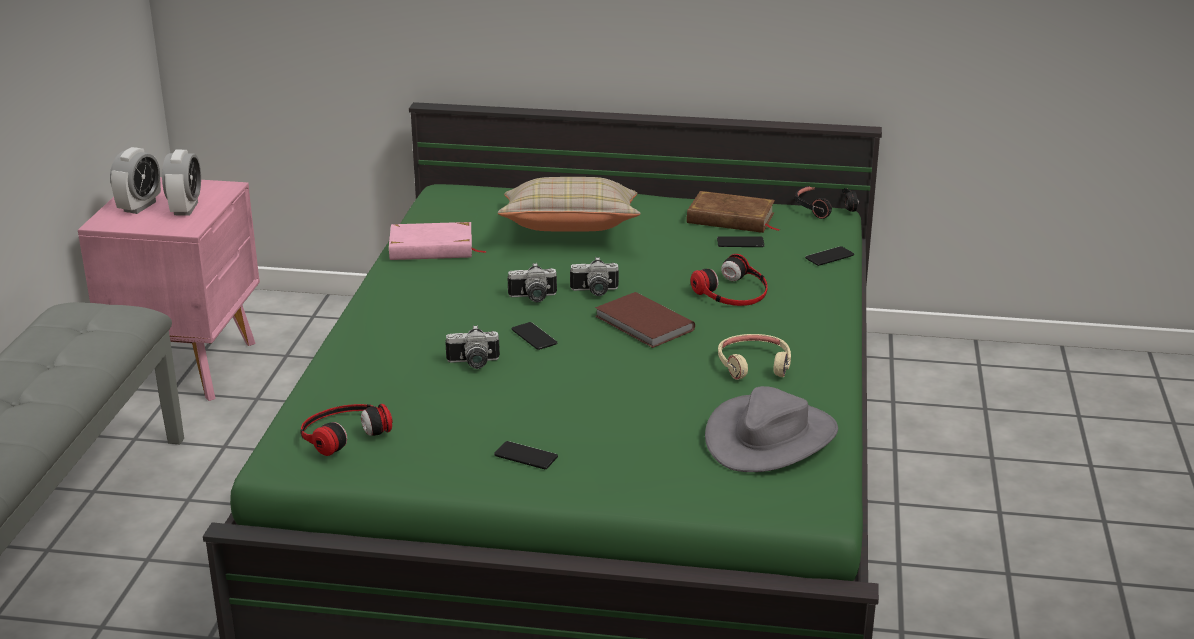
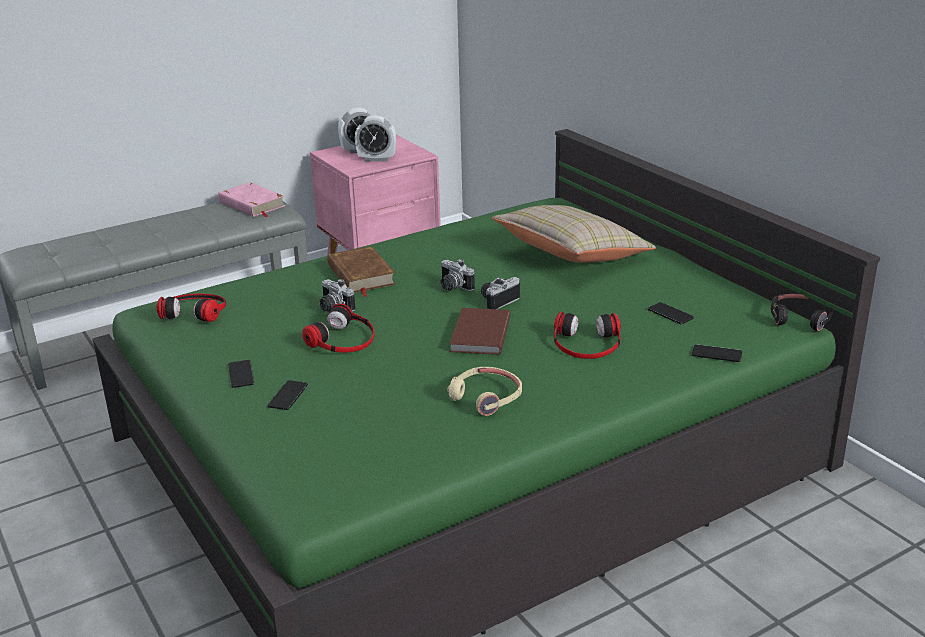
camera: 50 degrees right, 0 degrees up
(186, 208) = (376, 159): alarm clock -> alarm clock turned 45 degrees clockwise
(431, 248) = (467, 233): pink book -> pink book (252, 204)
(534, 337) = (400, 310): phone -> phone (288, 396)
(546, 382) = (343, 339): none -> headphones
(594, 292) = (497, 301): camera -> camera turned 90 degrees clockwise
(731, 218) = (702, 295): brown book -> brown book (360, 275)
(770, 437) = (386, 448): grey hat -> none

